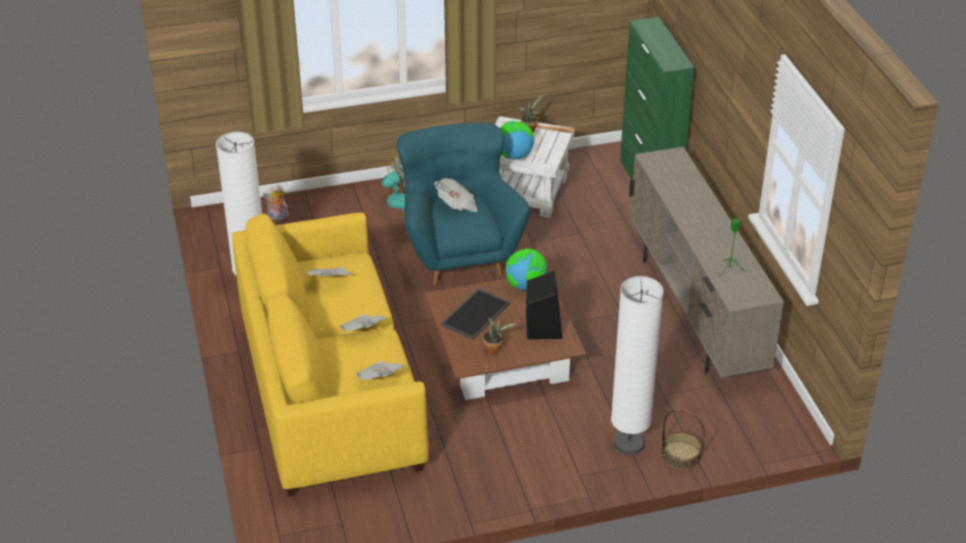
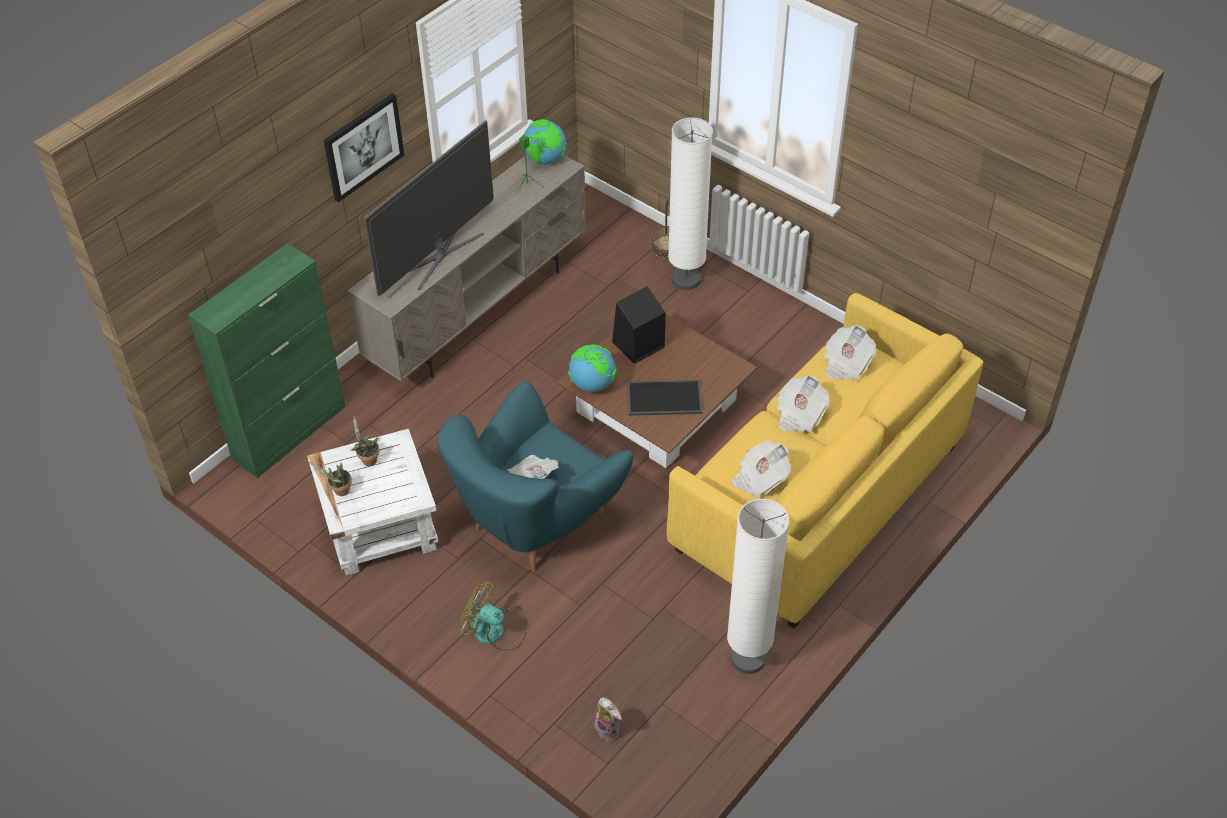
camera: 125 degrees left, 10 degrees up
(495, 349) = (697, 360): potted plant -> potted plant (367, 459)
(514, 156) = (406, 476): globe -> globe (545, 160)
(683, 197) = (439, 254): none -> television
(739, 86) = (363, 146): none -> picture

